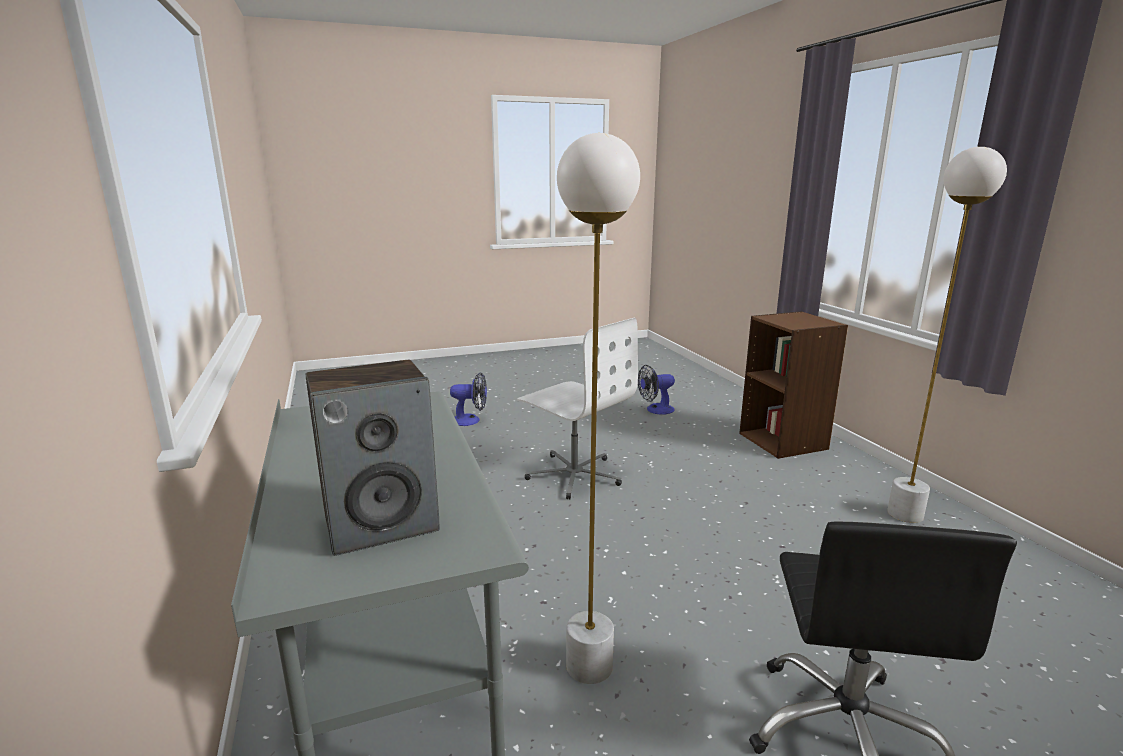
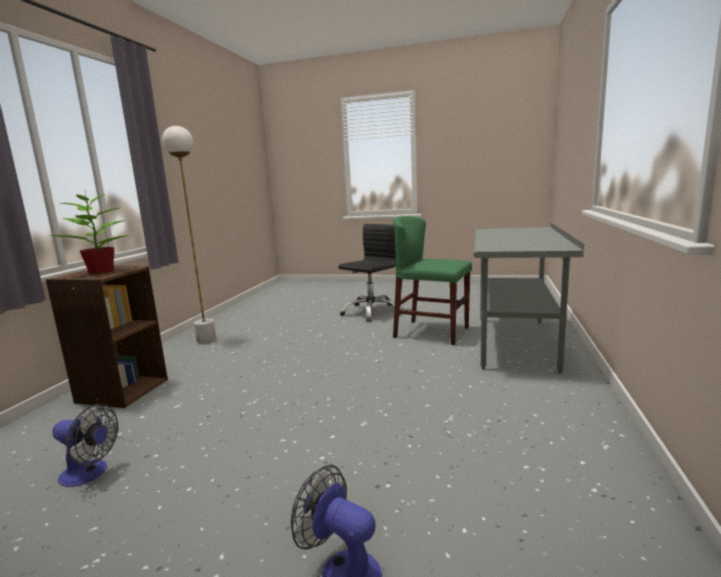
camera: 145 degrees left, 5 degrees down
(382, 524) = (514, 231): speaker -> none
(574, 475) = (327, 410): white office chair -> none
(589, 666) = (431, 332): white floor lamp -> green chair
(800, 320) = (102, 271): none -> potted plant

